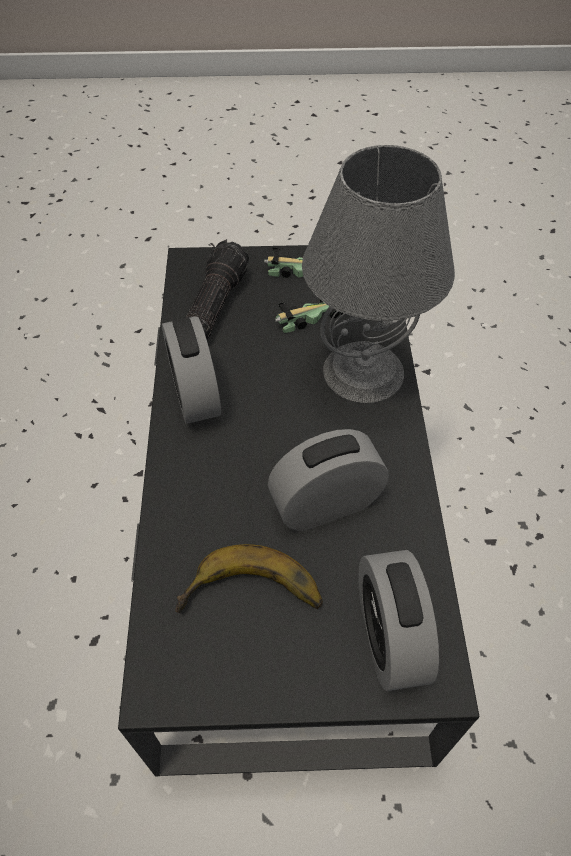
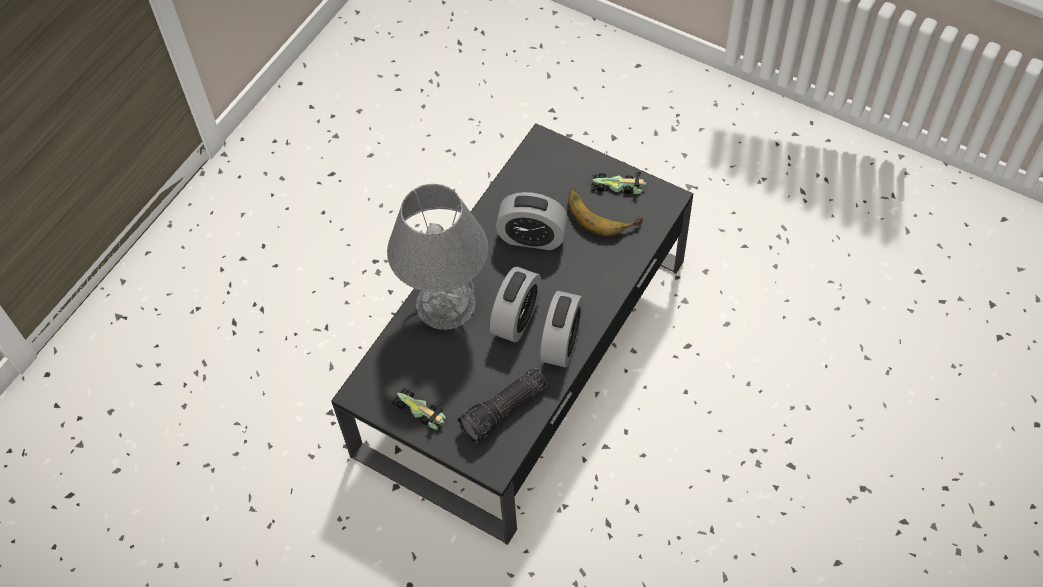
camera: 145 degrees left, 5 degrees up
(308, 317) = (446, 364): toy car -> toy car (618, 186)
(389, 636) = (549, 166): alarm clock -> alarm clock (516, 318)

